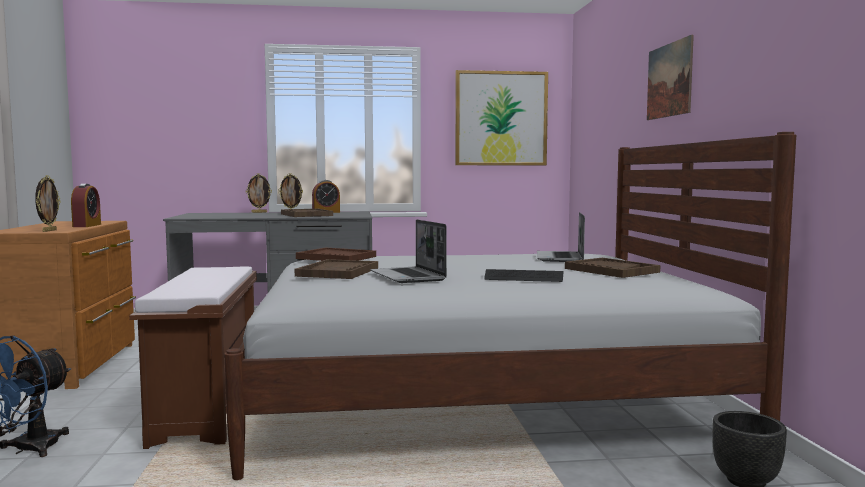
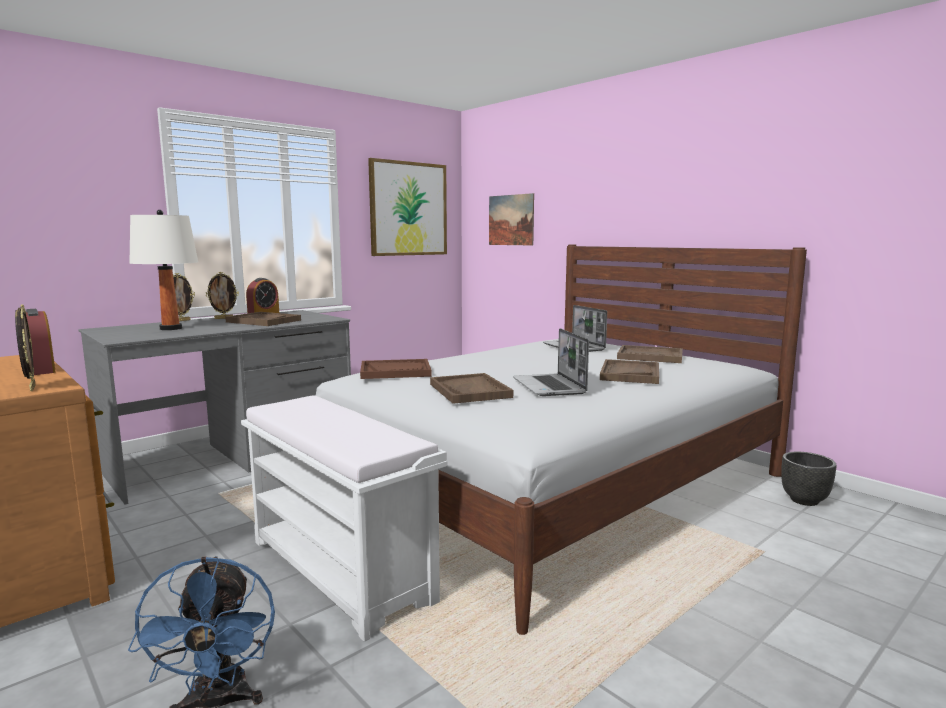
camera: 35 degrees left, 5 degrees up
(208, 409) = (342, 570): brown bench -> white bench
(233, 215) = (171, 328): none -> white table lamp
(408, 277) = (550, 387): laptop -> laptop turned 45 degrees clockwise
(523, 278) = (630, 374): keyboard -> brown tray
(669, 80) = (627, 191): picture -> picture (511, 220)

